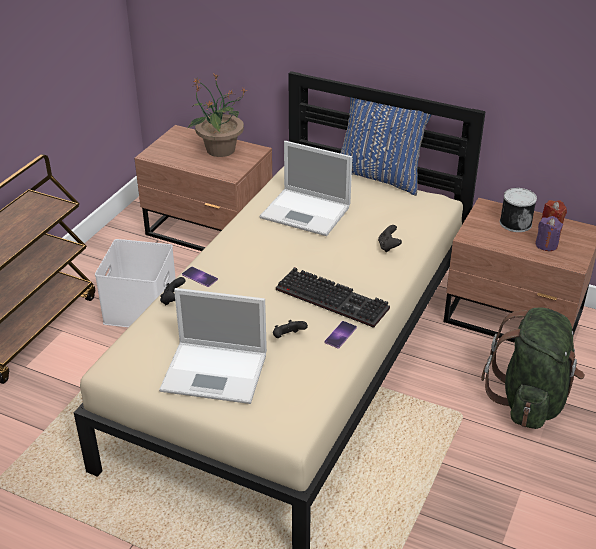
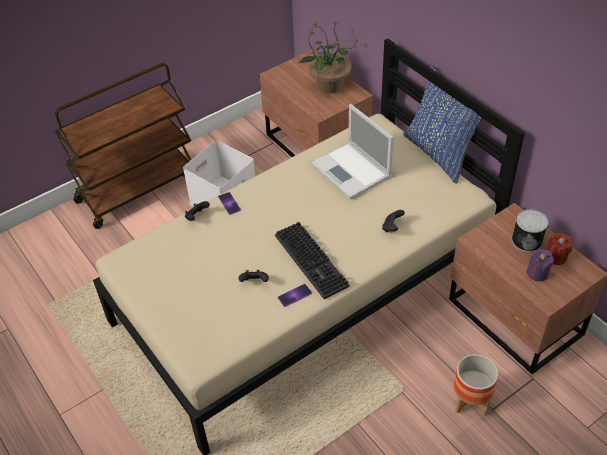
camera: 30 degrees right, 10 degrees up
(216, 372) = (183, 292): laptop -> none
(530, 400) = (470, 401): green backpack -> planter

